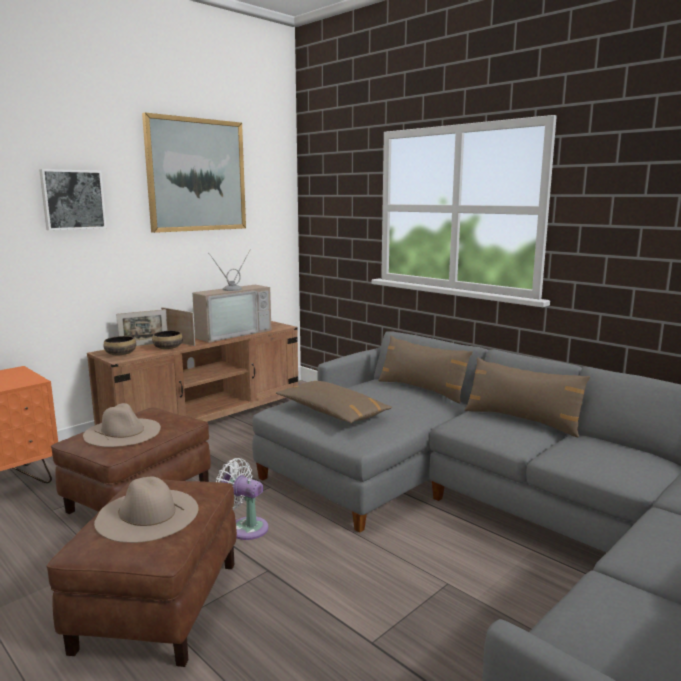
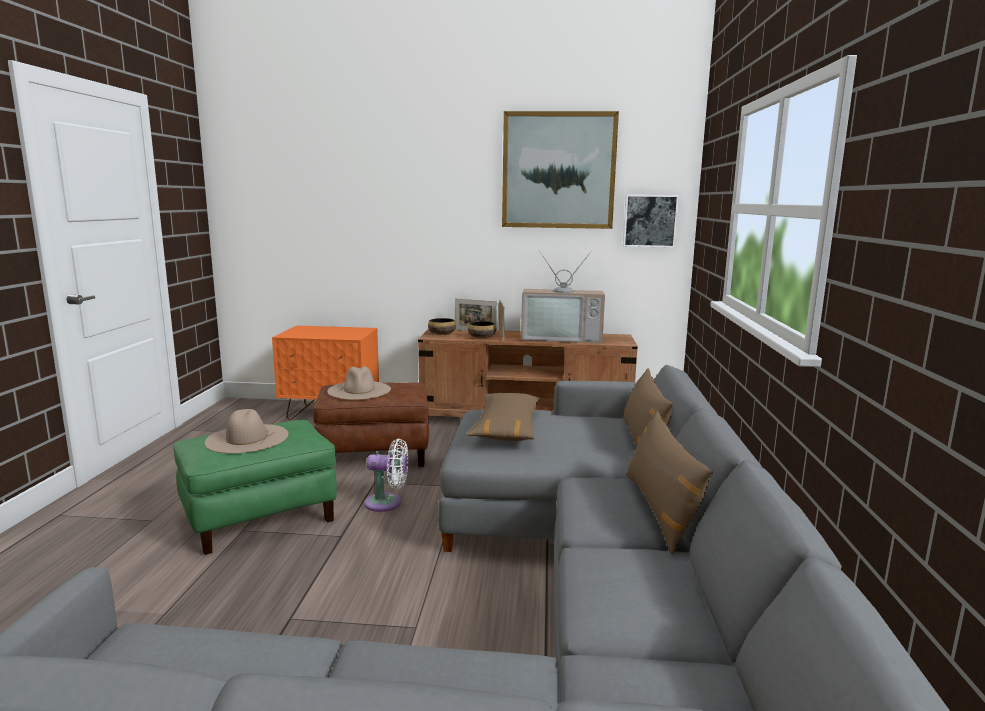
camera: 50 degrees right, 0 degrees up
(72, 199) = (432, 194): picture -> picture (649, 220)
(158, 605) = (260, 517): brown ottoman -> green ottoman
(245, 527) = (387, 503): white fan -> white fan turned 105 degrees clockwise

